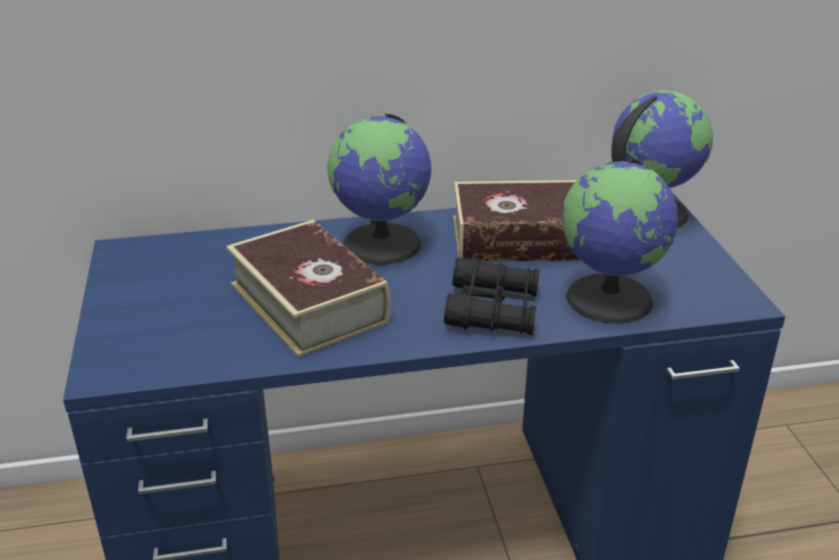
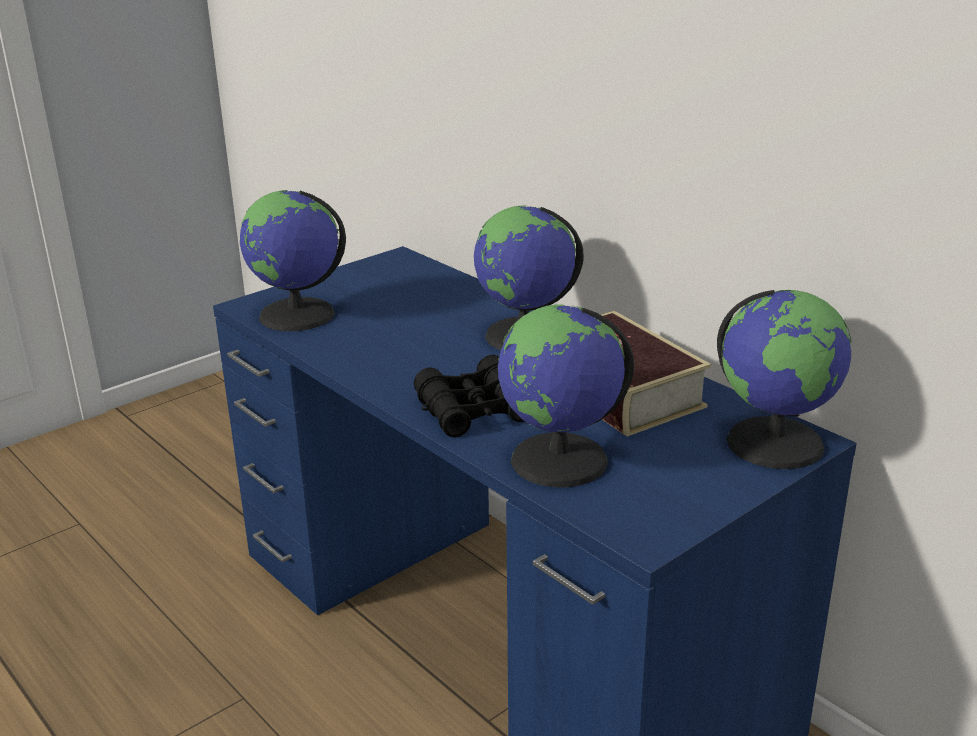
camera: 60 degrees right, 5 degrees down
(177, 348) = (297, 315): none -> globe
(308, 303) = (401, 337): book -> none

